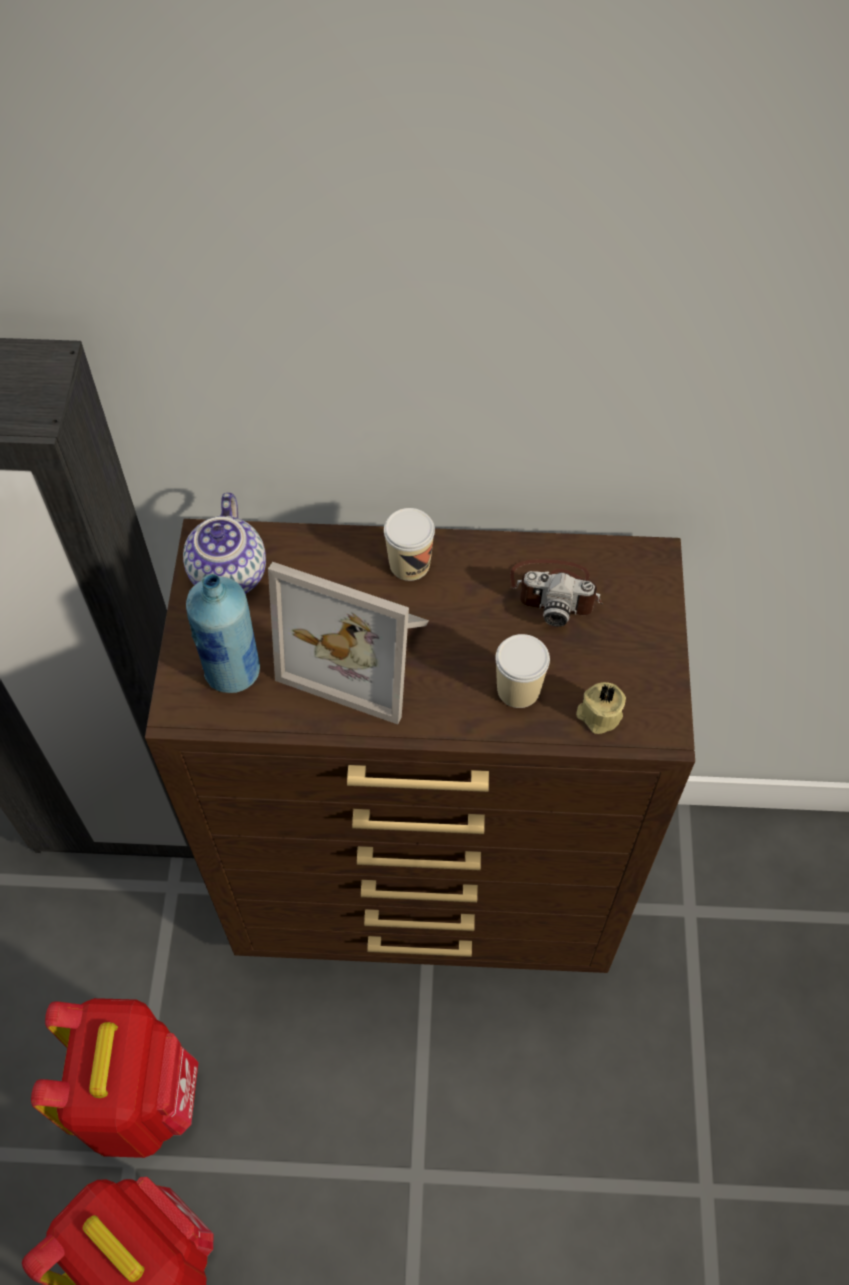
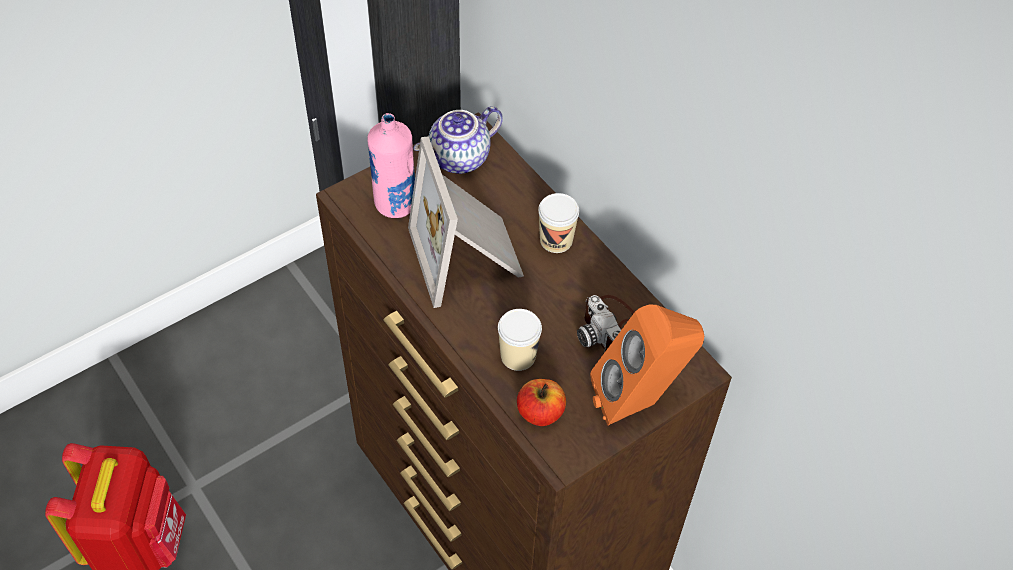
camera: 50 degrees right, 5 degrees down
(139, 1097) = (234, 462): red backpack -> none
(233, 672) = (395, 204): blue bottle -> pink bottle
(598, 715) = (540, 413): beige candle -> apple
(650, 626) = (639, 401): none -> orange speaker

